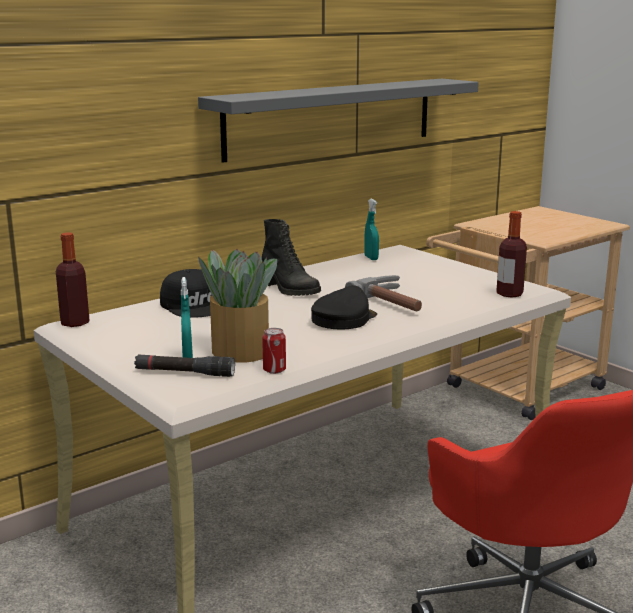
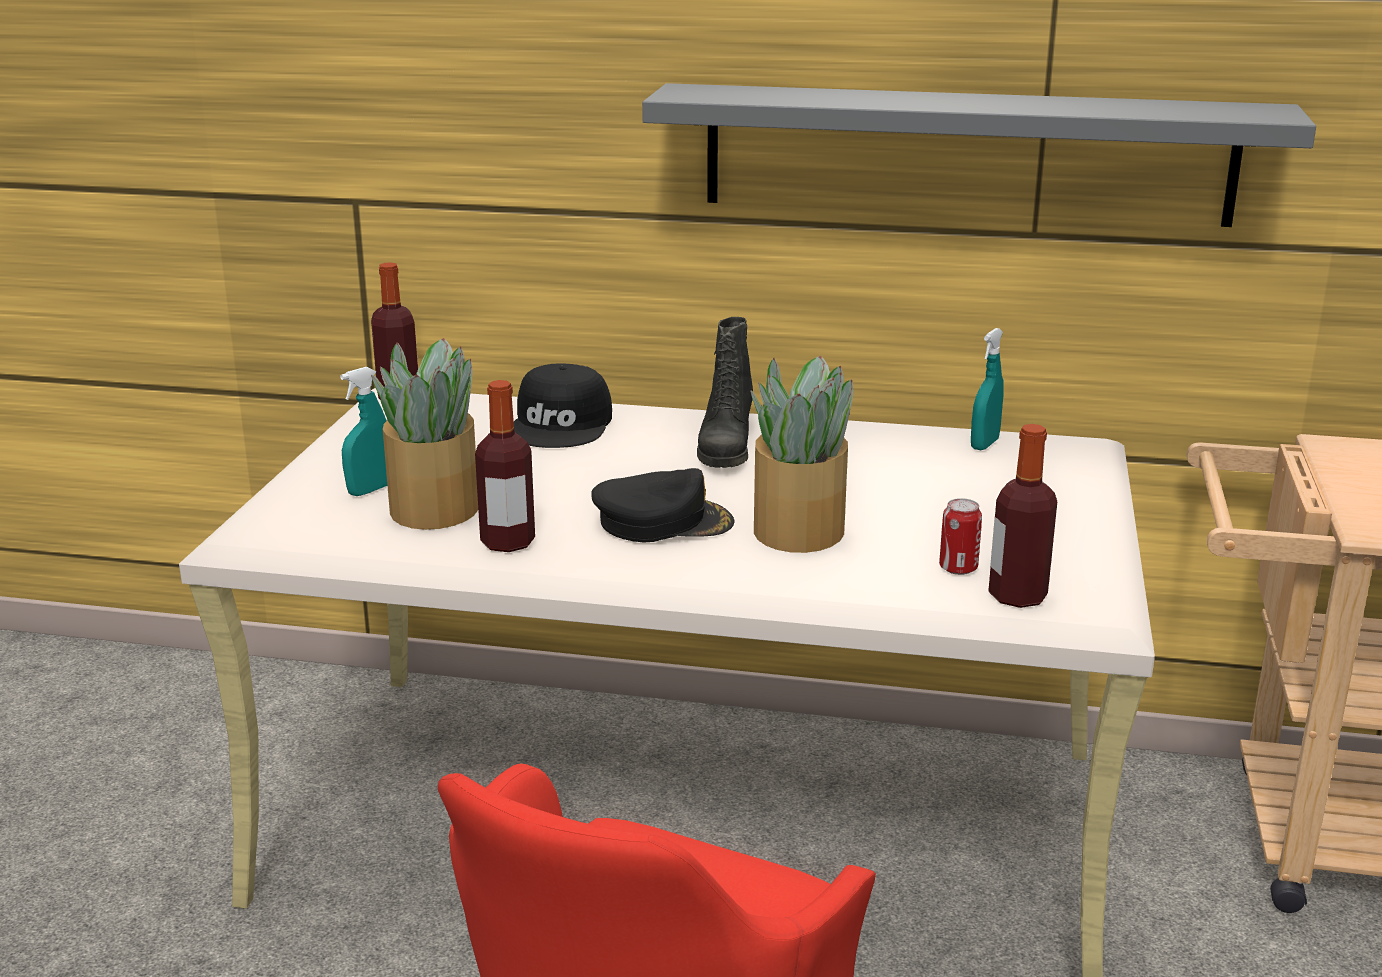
camera: 50 degrees right, 5 degrees up
(184, 373) = (317, 507): black flashlight -> none
(274, 370) = (396, 550): can -> can (958, 568)
(310, 348) = (508, 542): none -> bottle
(395, 302) = (800, 529): hammer -> potted plant

